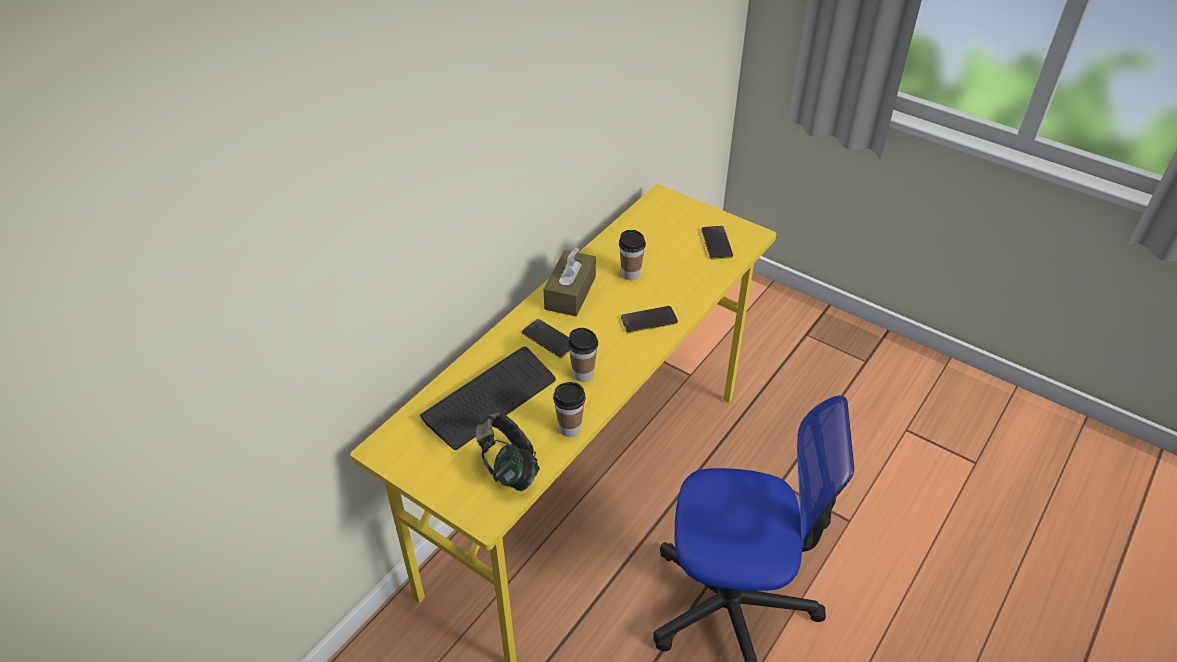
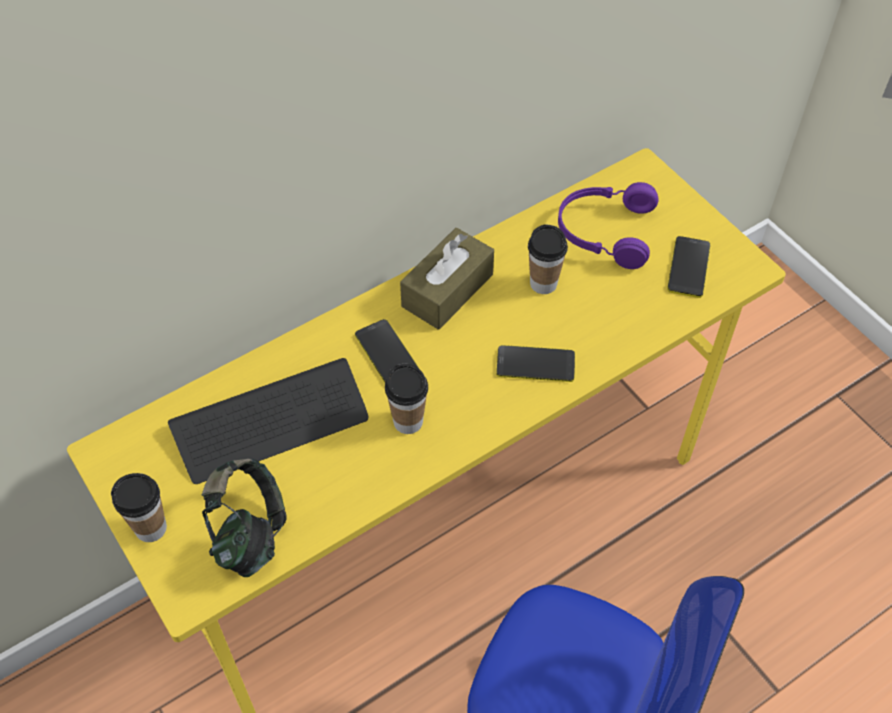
camera: 20 degrees right, 10 degrees up
(570, 428) = (353, 499): cup -> cup (151, 528)
(654, 236) = (604, 232): none -> purple headphones

